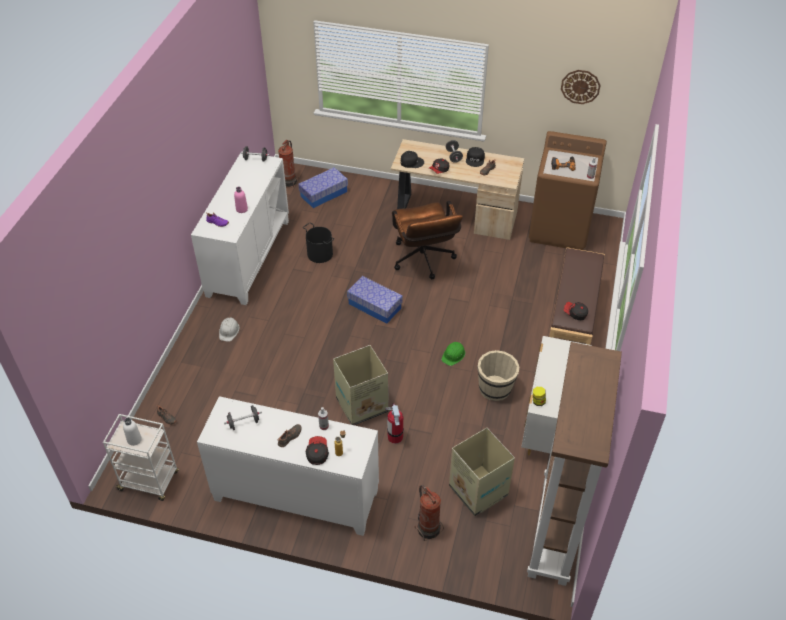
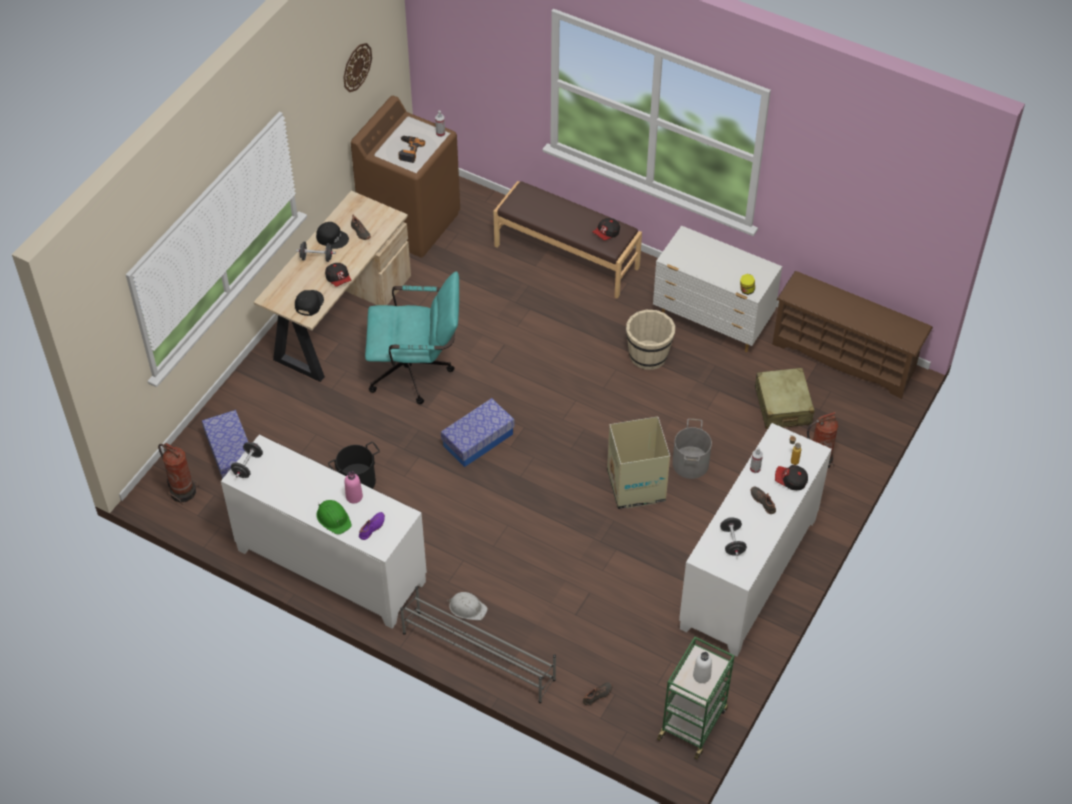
camera: 75 degrees left, 5 degrees up
(150, 481) = (693, 722): white cart -> green cart
(191, 344) = (478, 655): none -> grey shoe rack
(395, 436) = (691, 463): fire extinguisher -> grey bucket
(424, 262) = (417, 371): brown office chair -> turquoise office chair
(453, 355) = (586, 380): green hard hat -> green hard hat (333, 518)
(479, 491) = (782, 406): cardboard box -> beige suitcase
(555, 532) = (845, 357): brown bookcase -> brown shoe rack

